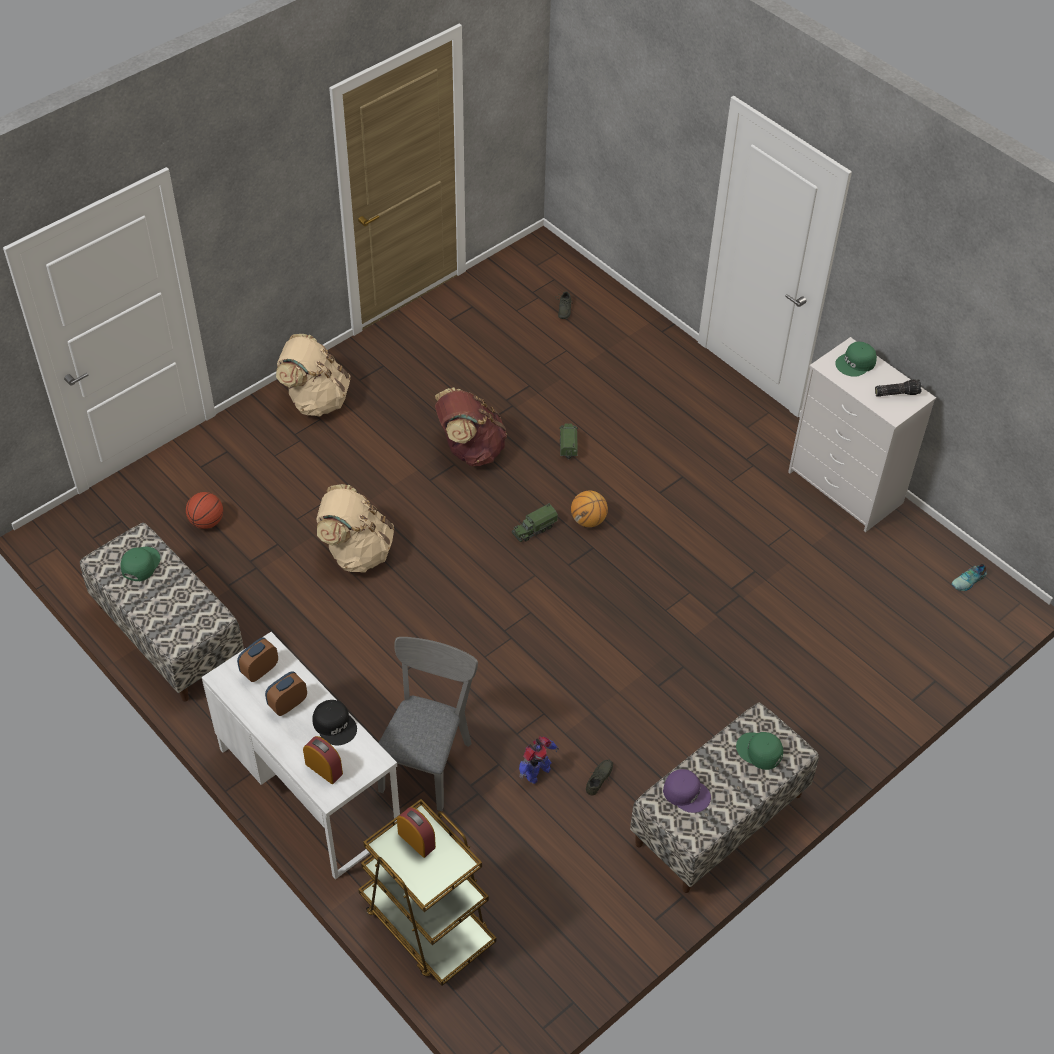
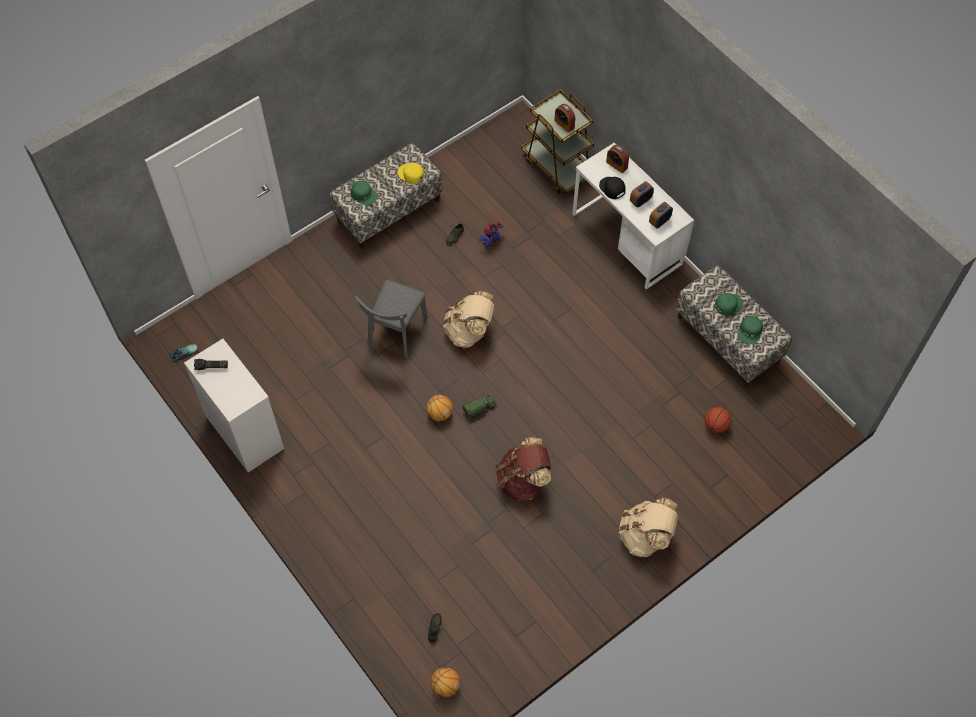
camera: 175 degrees left, 10 degrees up
(357, 552) = (606, 396): beige backpack -> beige backpack (469, 331)
(428, 760) = (556, 252): grey chair -> grey chair (395, 334)
(546, 266) = (445, 686): none -> basketball
(568, 444) = (447, 482): toy truck -> none
(686, 793) = (411, 174): purple cap -> yellow cap
(856, 363) = (232, 395): green cap -> green cap (728, 304)

